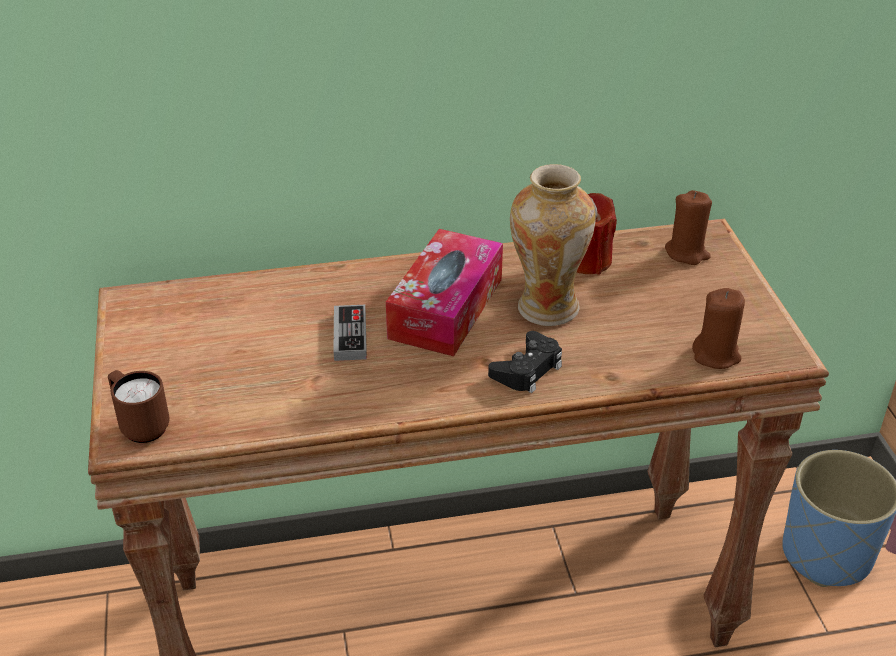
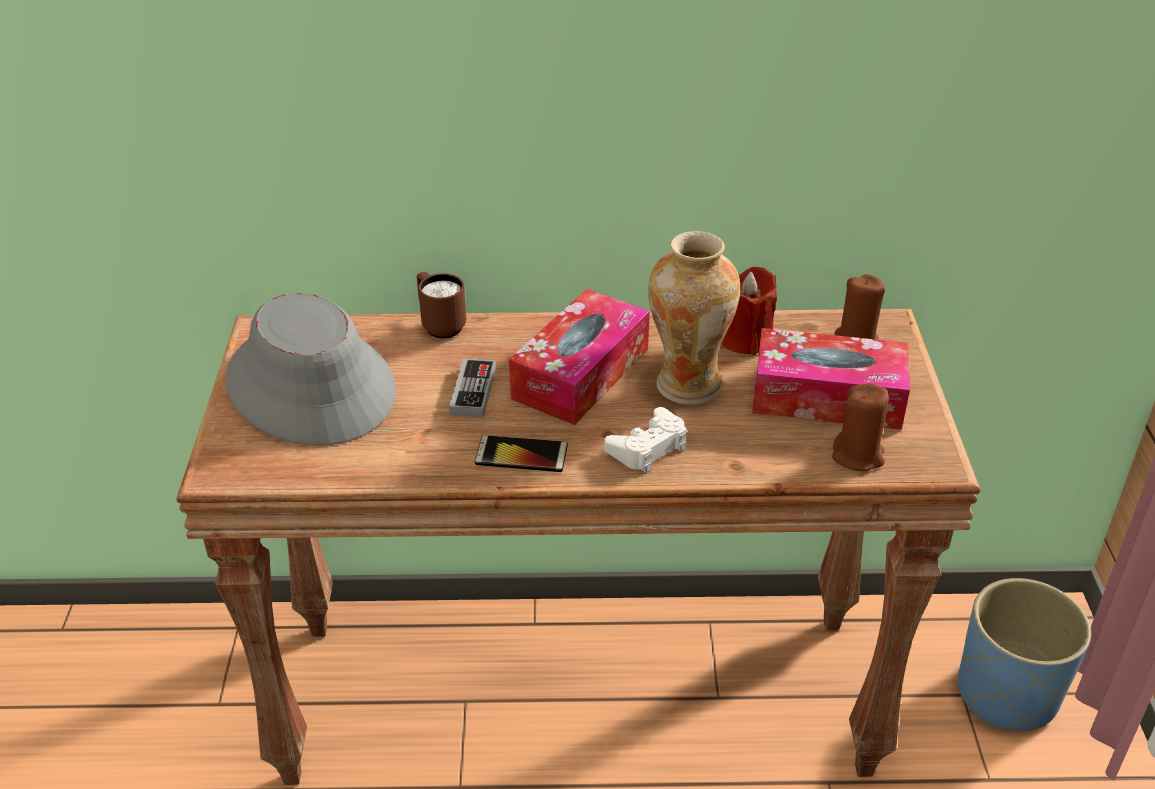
camera: 10 degrees right, 0 degrees up
(140, 426) = (239, 459): brown mug -> brown mug (440, 325)
(193, 347) = (312, 385): none -> grey hat
(412, 390) = (521, 455): none -> phone
(527, 369) = (648, 447): black game controller -> white game controller
(674, 305) = (827, 397): none -> tissue box

